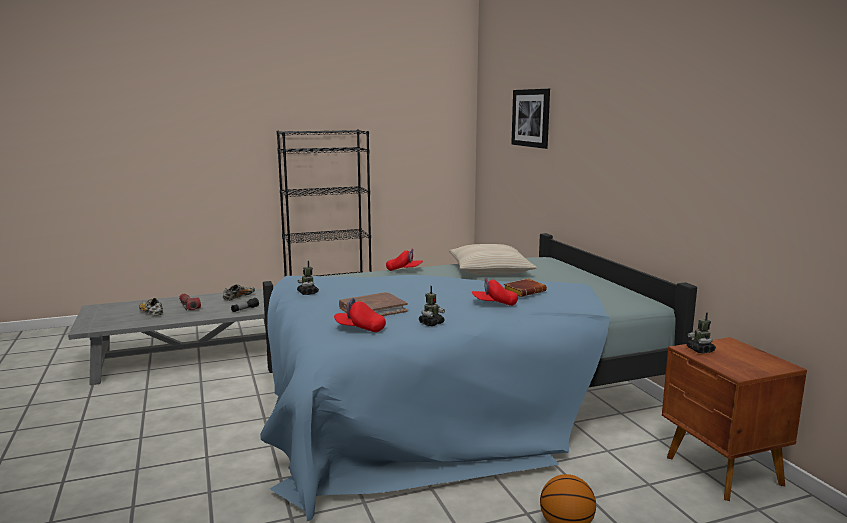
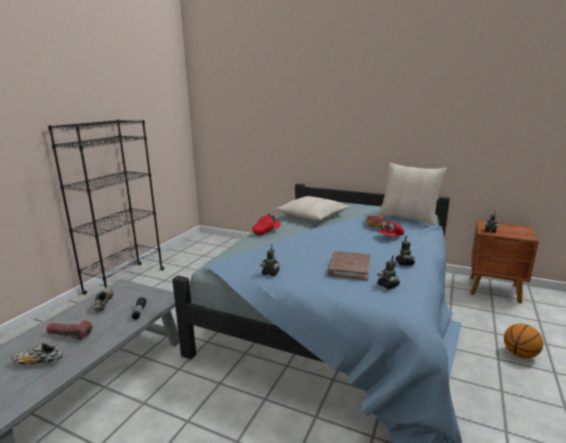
camera: 45 degrees left, 5 degrees up
(360, 329) = (388, 285): red cap -> toy robot
(531, 118) = (266, 103): picture -> none
(590, 298) = (408, 218): none -> beige pillow

